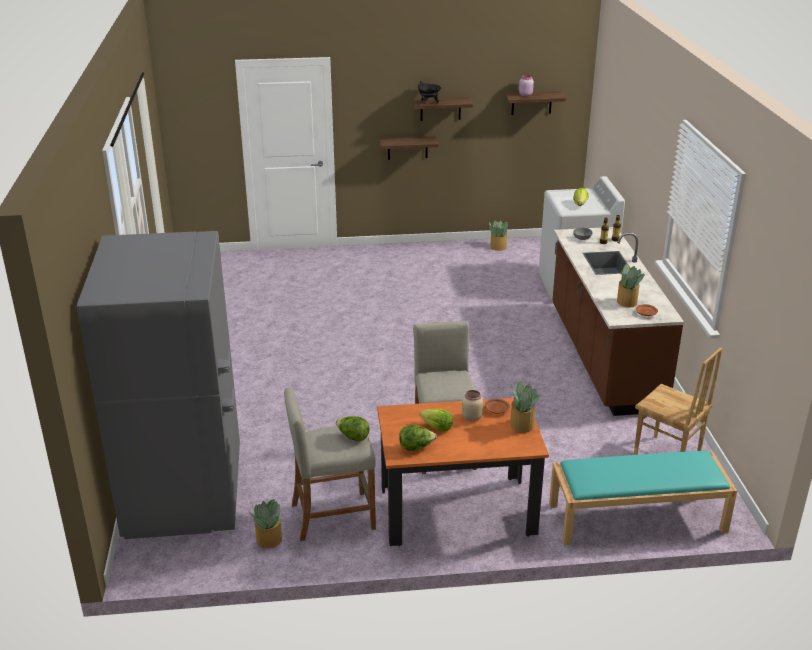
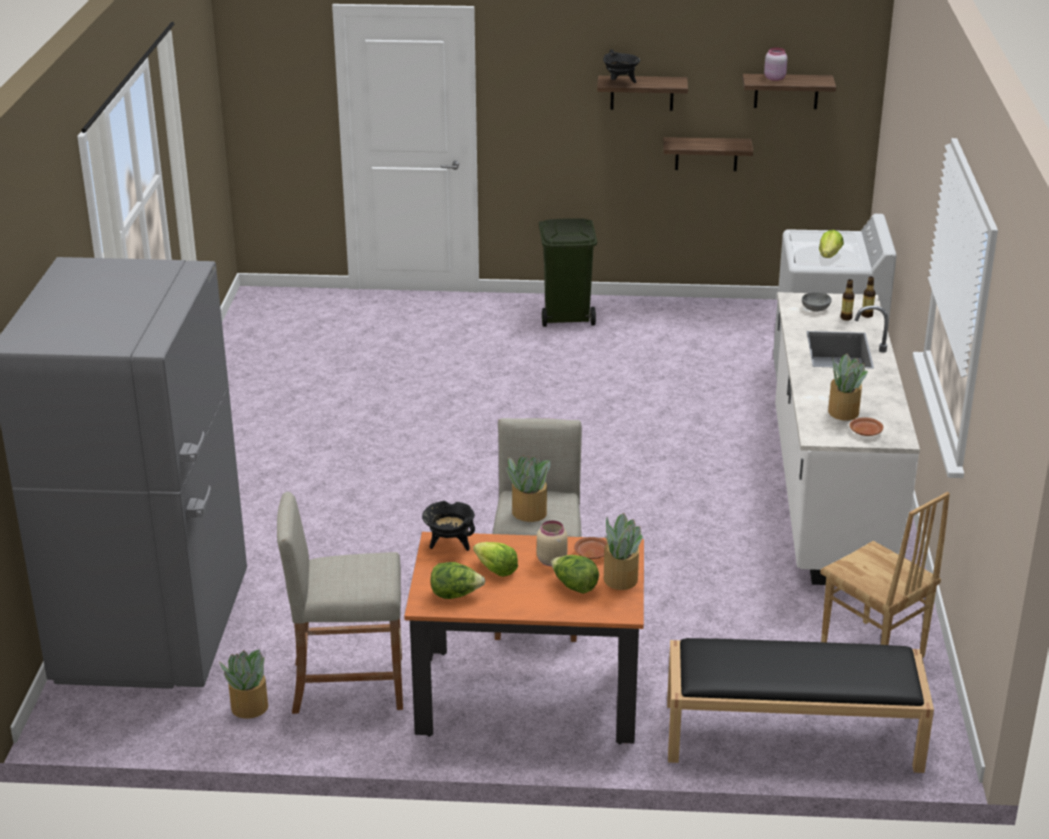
camera: 10 degrees right, 0 degrees up
(353, 437) = (375, 572): lettuce -> lettuce (574, 586)
(399, 257) = (568, 316): none -> green trash can
(399, 412) = (450, 544): none -> black cooking pot
(407, 148) = (589, 149): shelf -> shelf (706, 154)
(498, 247) = (725, 312): potted plant -> potted plant (528, 512)
(603, 357) = (829, 495): brown counter -> white counter
(636, 518) = (790, 736): turquoise bench -> black bench

